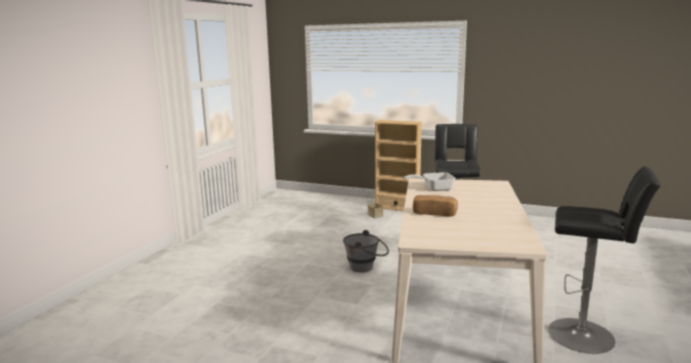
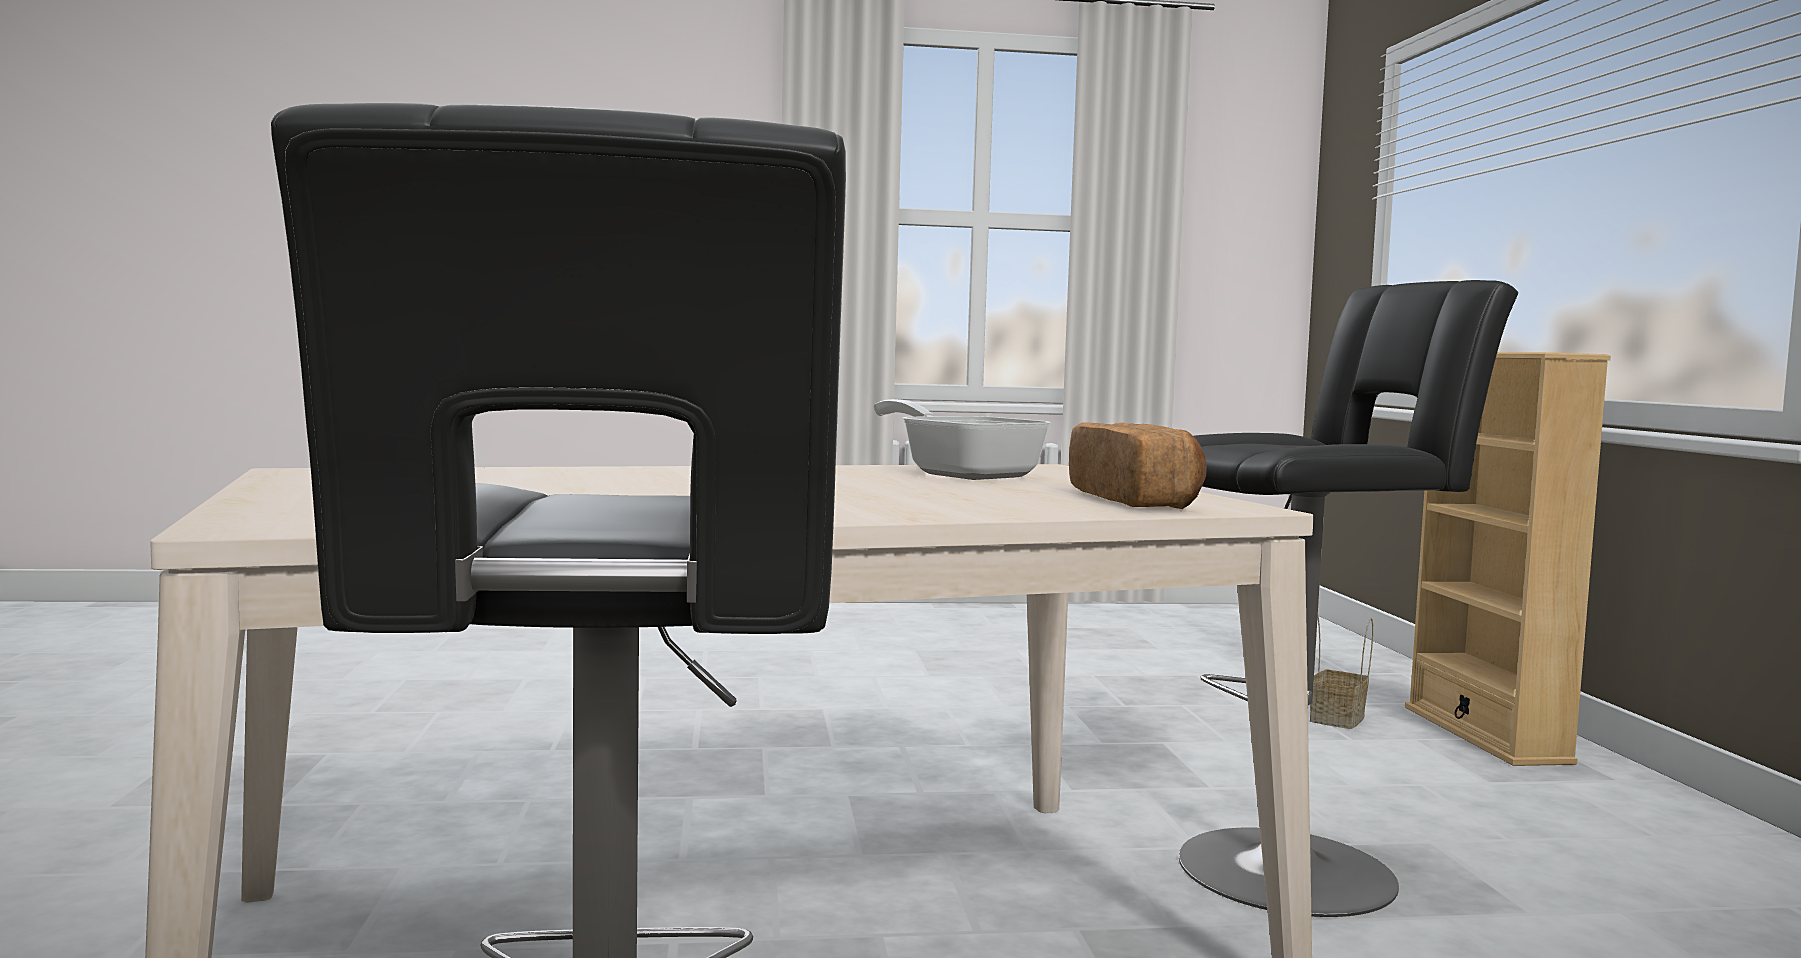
camera: 60 degrees right, 10 degrees down
(366, 267) = (887, 769): grey bucket -> none
(434, 213) = (639, 476): bread -> bread (1136, 501)

